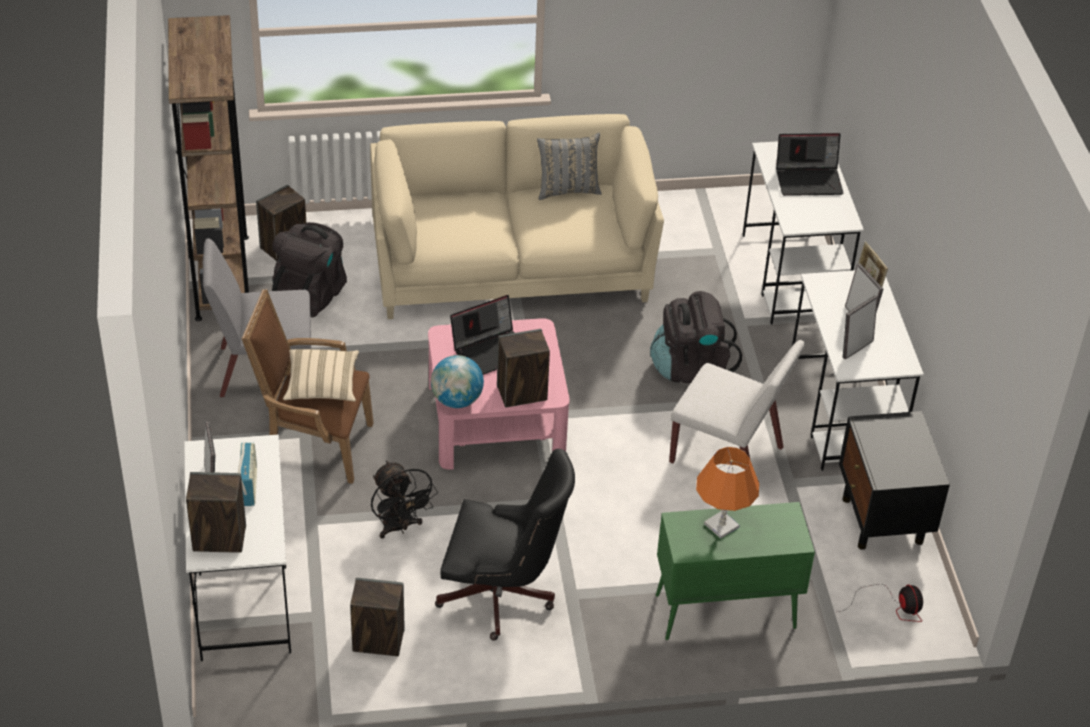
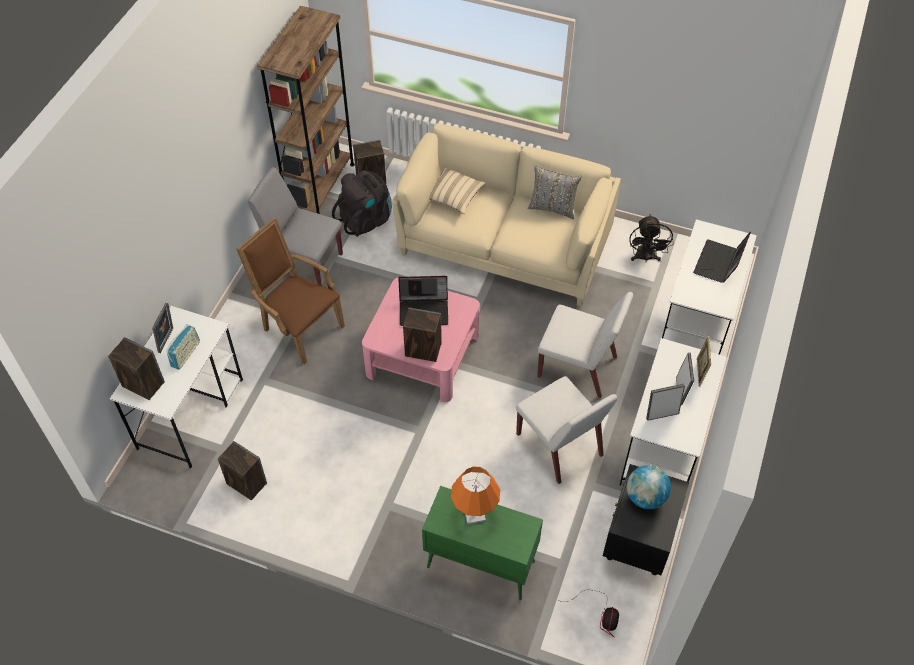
camera: 30 degrees right, 10 degrees up
(322, 386) = (300, 294): beige pillow -> beige pillow (454, 197)
(399, 527) = (312, 408): black fan -> black fan (645, 258)
(457, 400) = (377, 338): globe -> globe (645, 497)
(503, 597) = (343, 487): black office chair -> none
(691, 367) = (578, 367): black backpack -> white chair
(809, 179) = (719, 264): laptop -> laptop turned 90 degrees clockwise

